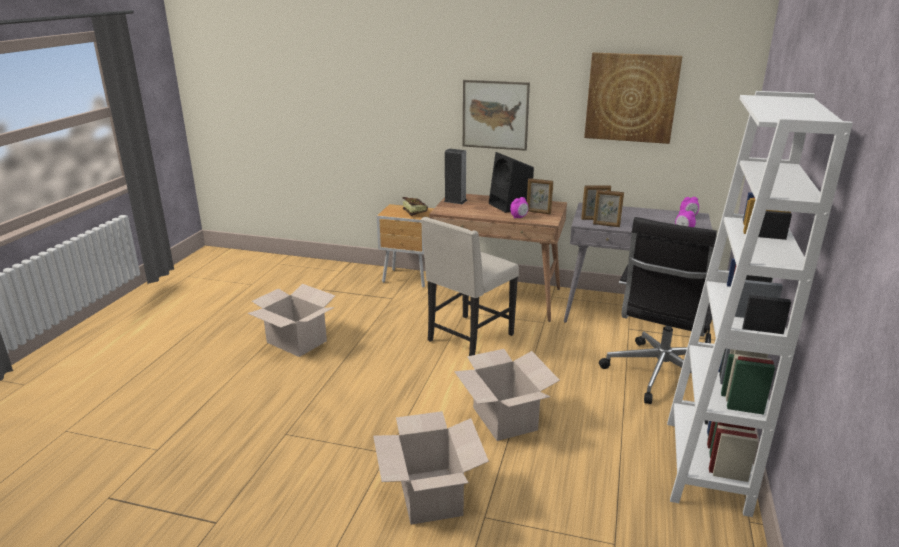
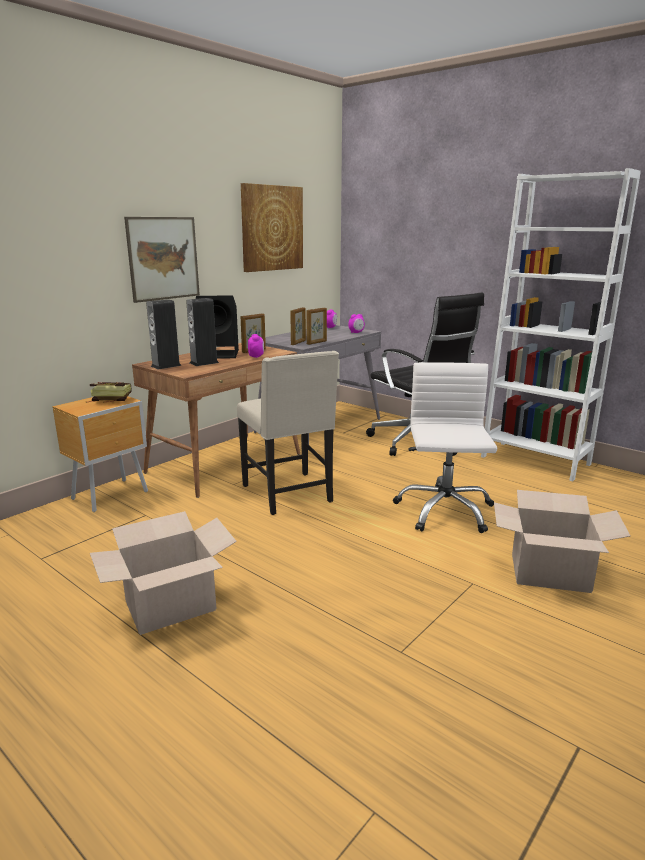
camera: 65 degrees left, 5 degrees down
(477, 208) = (204, 363): none -> speaker
(505, 419) = (444, 510): cardboard box -> white office chair

